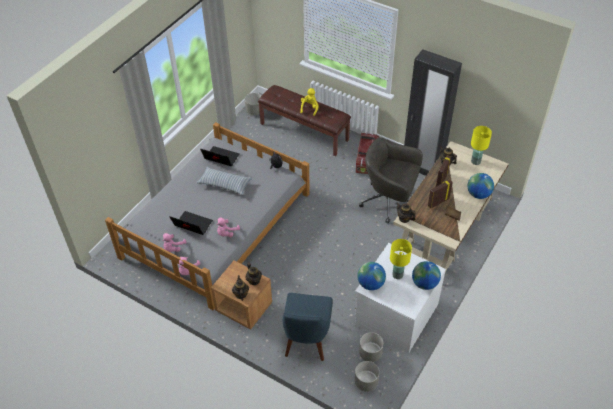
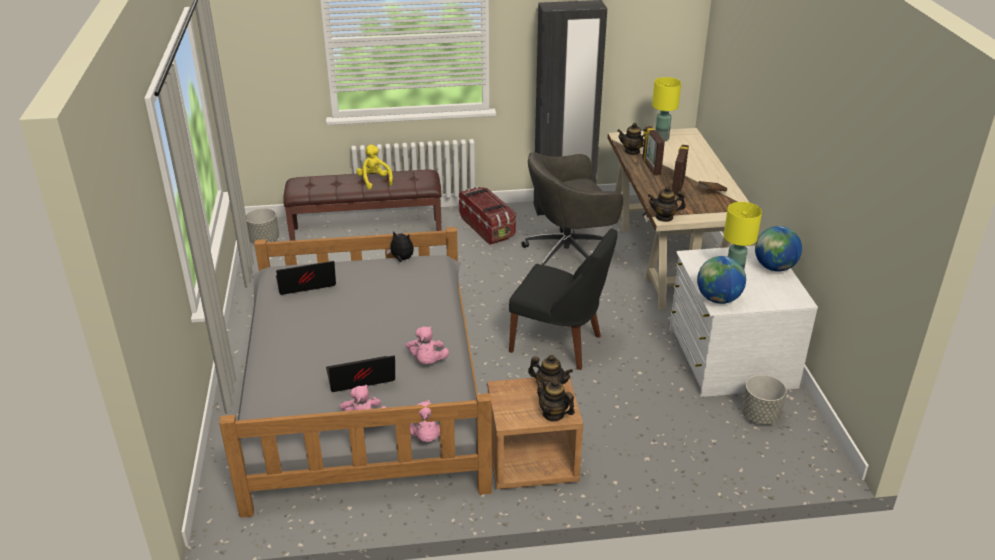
camera: 40 degrees left, 15 degrees down
(224, 184) = (350, 309): pillow -> none
(306, 340) = (666, 449): blue chair -> none
(323, 254) = (560, 344): none -> black chair
(366, 382) = (799, 449): grey planter -> none
(478, 194) = (708, 163): globe -> none

